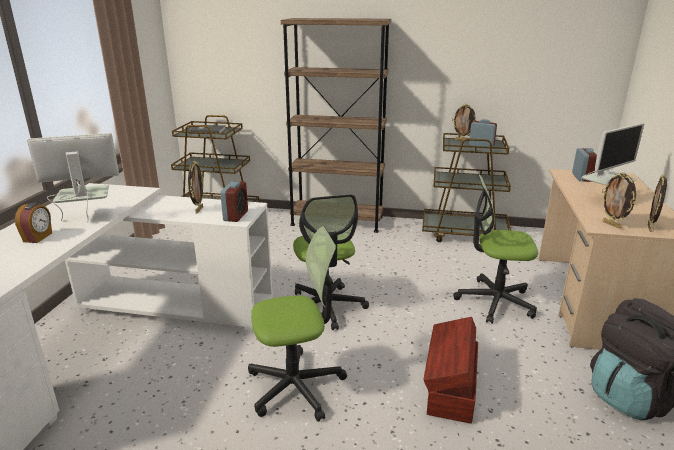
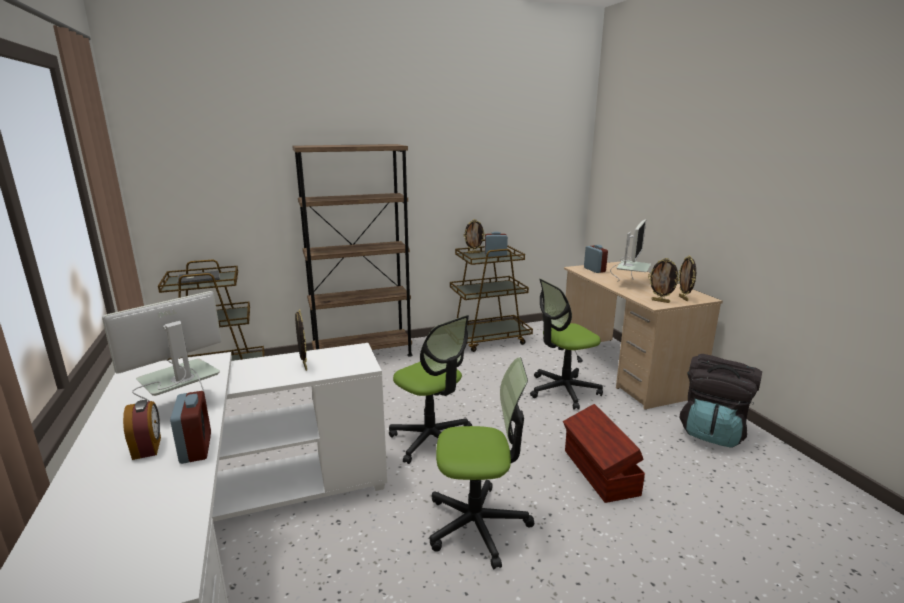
camera: 30 degrees left, 5 degrees down
(236, 216) = (355, 362): alarm clock -> alarm clock (196, 448)
(296, 386) = (477, 524): office chair -> office chair turned 45 degrees clockwise

